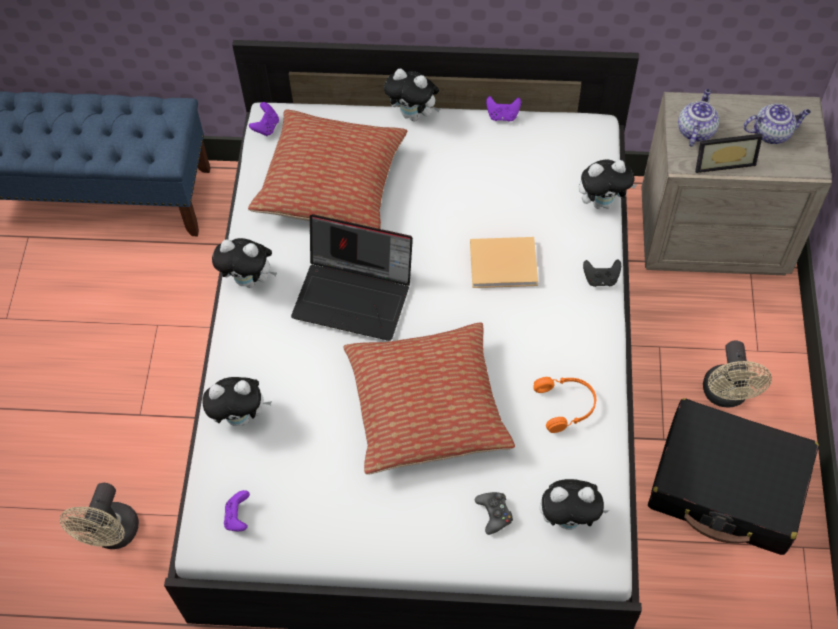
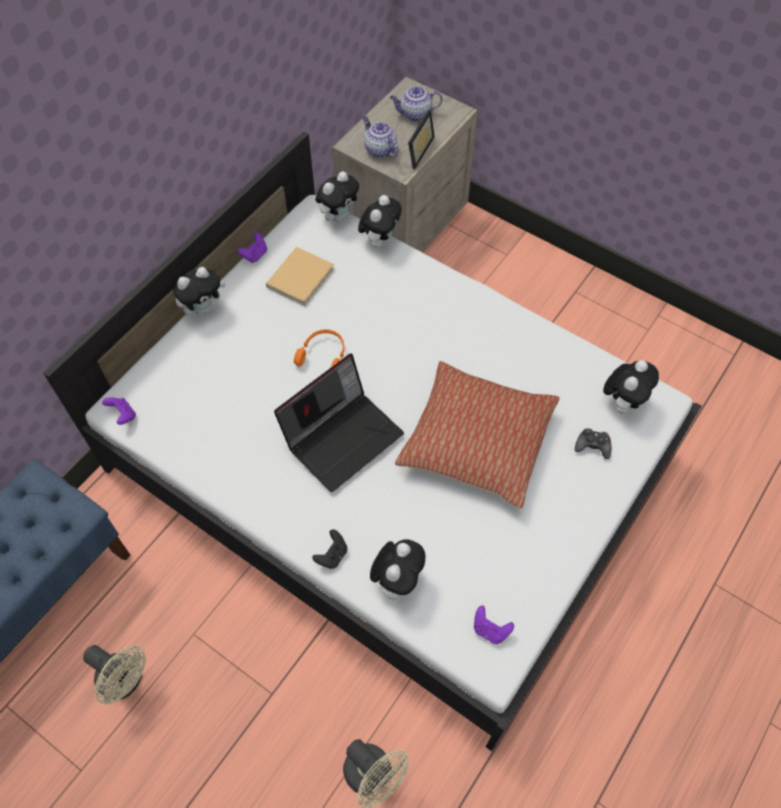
camera: 60 degrees left, 0 degrees up
(249, 280) = (268, 507): plush toy -> plush toy (338, 216)
(331, 183) = (222, 397): pillow -> none
(505, 264) = (388, 325): beige book -> beige book (301, 276)
(566, 405) = (532, 354): orange headphones -> orange headphones (323, 355)
(600, 279) = (444, 277): black game controller -> black game controller (332, 555)
(726, 395) = (528, 290): beige fan -> beige fan (126, 681)
(727, 486) = (593, 328): black suitcase -> none
(772, 133) = (415, 114): teapot -> teapot turned 120 degrees counterclockwise

